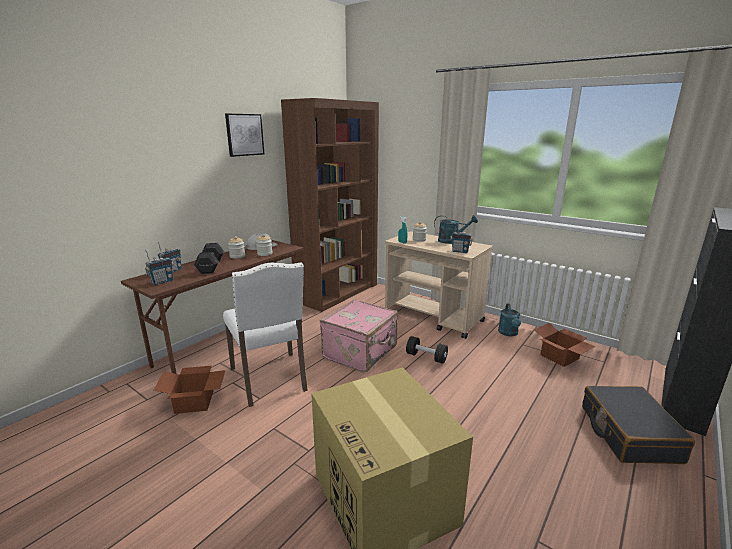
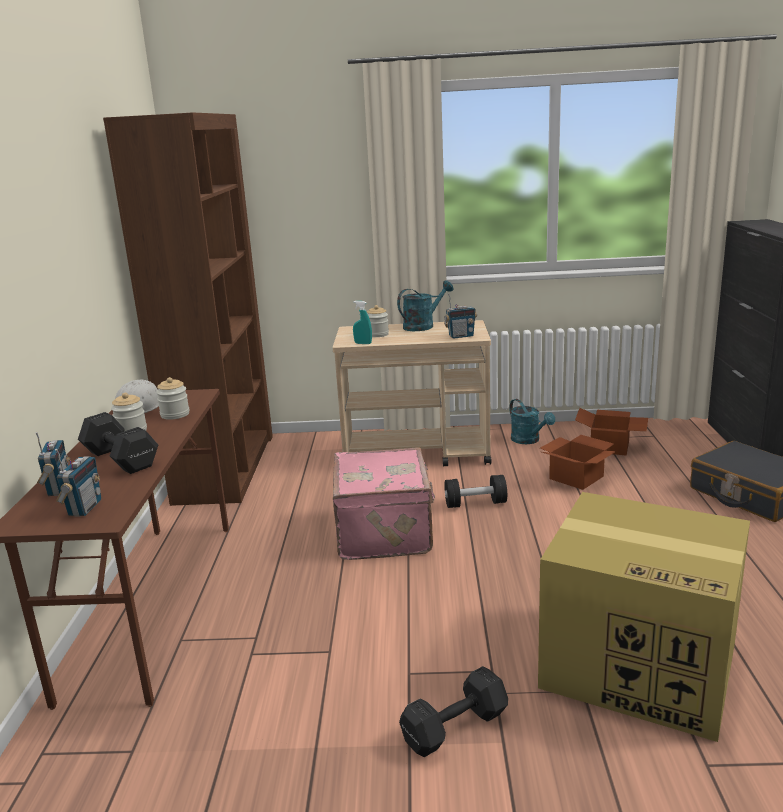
camera: 35 degrees left, 0 degrees up
(195, 402) = (232, 708): cardboard box -> cardboard box (577, 477)
(244, 135) = (69, 192): picture -> none
(252, 467) = (452, 728): none -> black dumbbell
(270, 379) = (306, 621): white chair -> none

